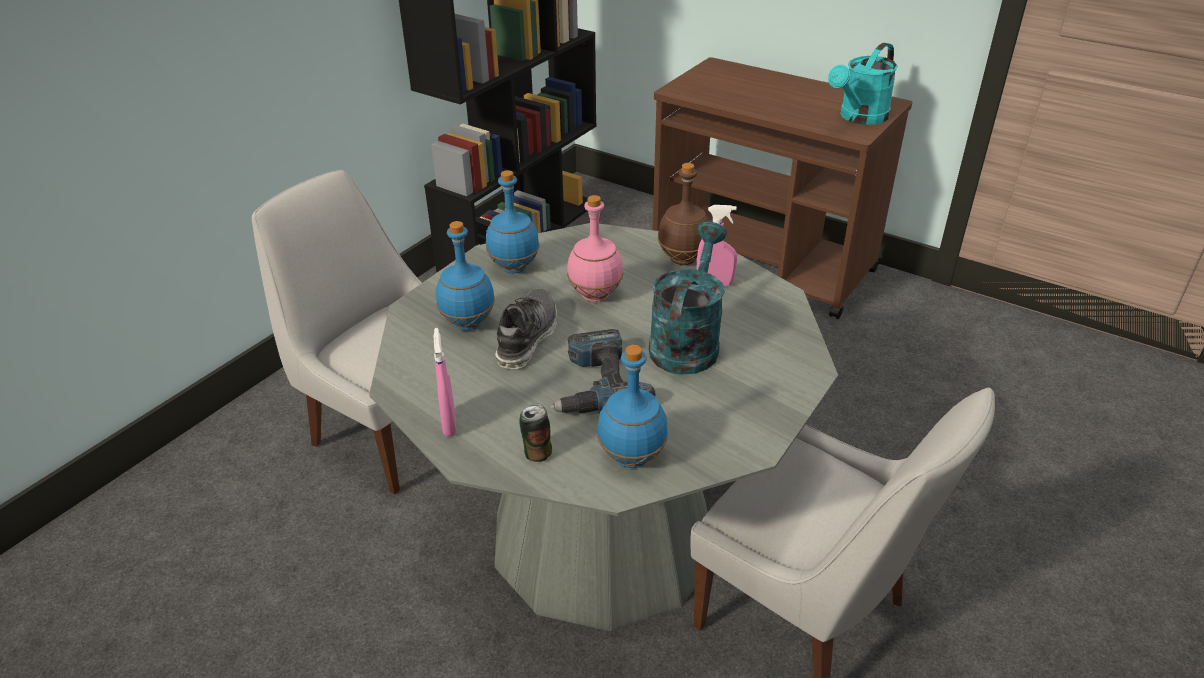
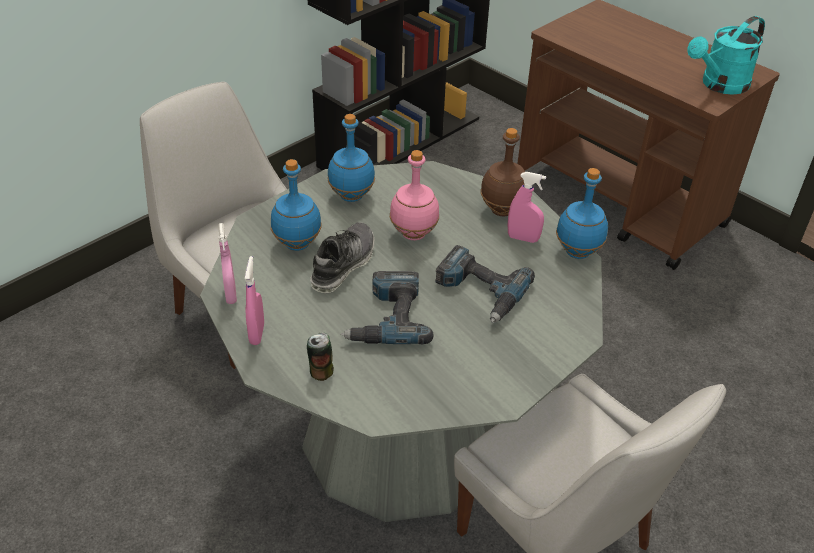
camera: 10 degrees right, 5 degrees up
(406, 387) = (231, 294): none -> pink spray bottle
(632, 457) = (398, 390): blue bottle -> blue bottle (578, 252)
(687, 342) = (479, 291): turquoise watering can -> power drill

